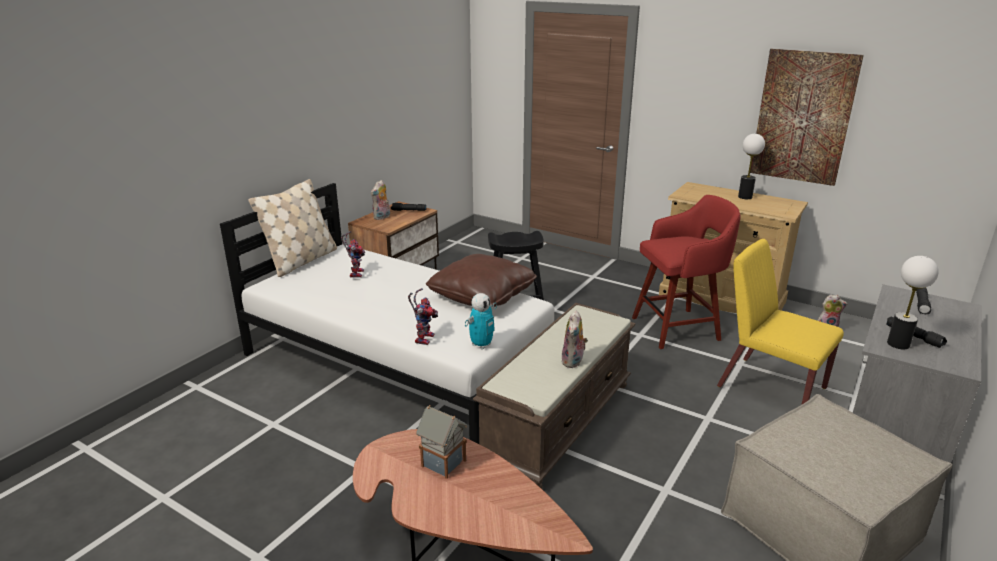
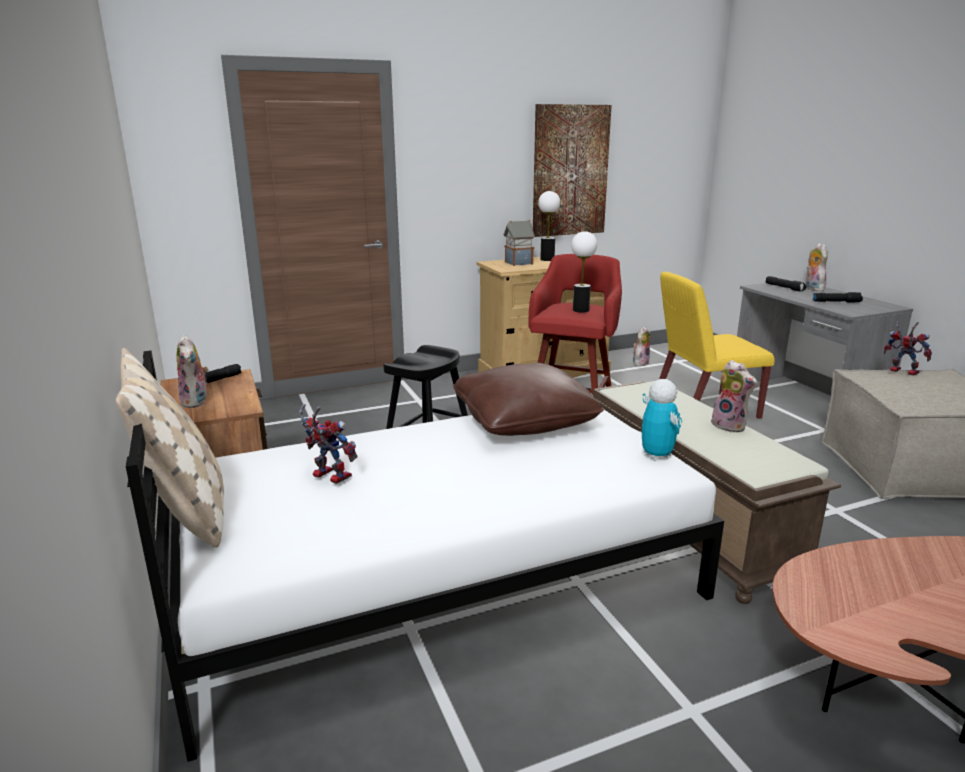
camera: 55 degrees left, 5 degrees down
(423, 337) = (602, 483): toy robot -> toy robot (900, 371)
(442, 463) = (868, 583): toy house -> toy house (518, 263)
(897, 344) = (846, 307): table lamp -> table lamp (580, 310)
(952, 318) = (812, 289): none -> plush toy

